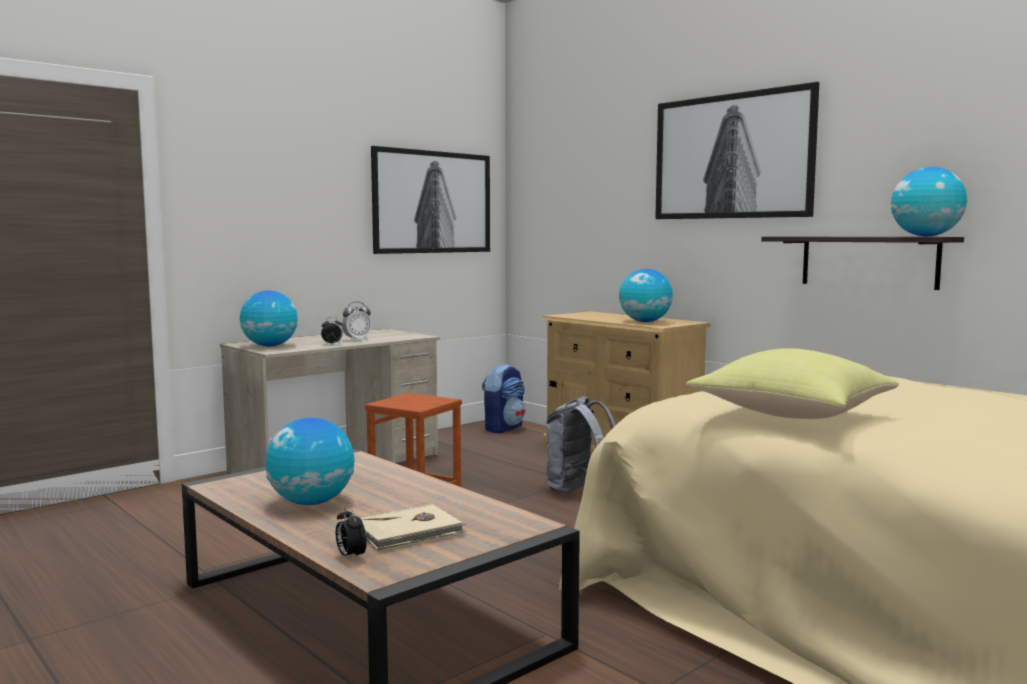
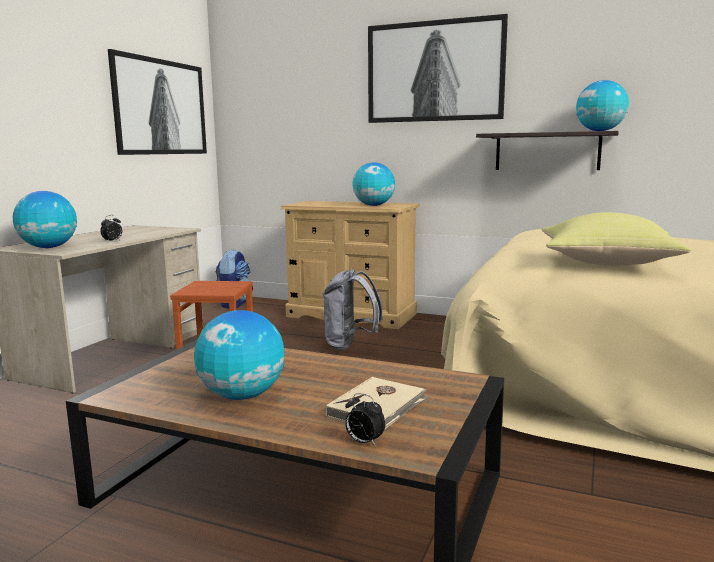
camera: 25 degrees left, 5 degrees up
(357, 339) = (128, 236): alarm clock -> none

